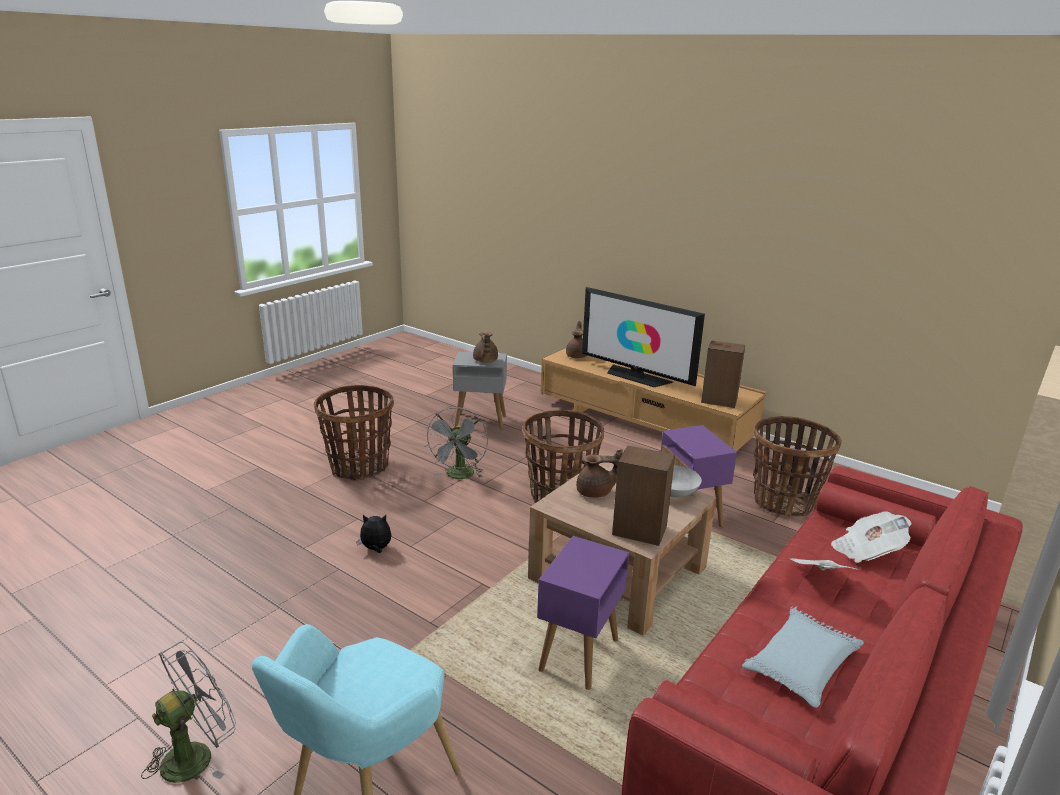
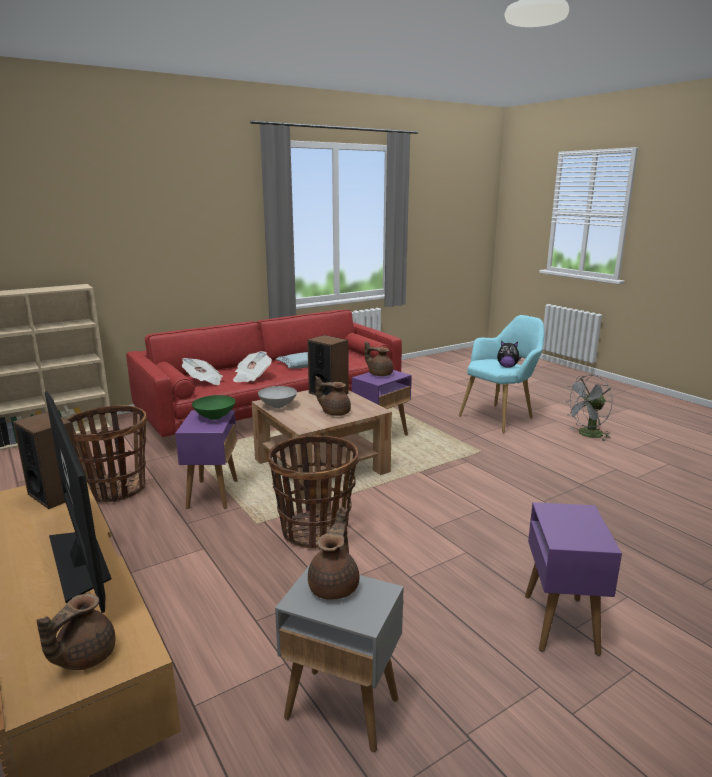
camera: 160 degrees left, 5 degrees down
(359, 467) = (560, 622): basket -> purple side table
(376, 549) = (513, 511): plush toy -> plush toy (507, 366)
(459, 476) = (417, 579): grey fan -> none
(591, 569) = (379, 374): none -> brown teapot
(698, 446) = (214, 417): none -> green bowl

